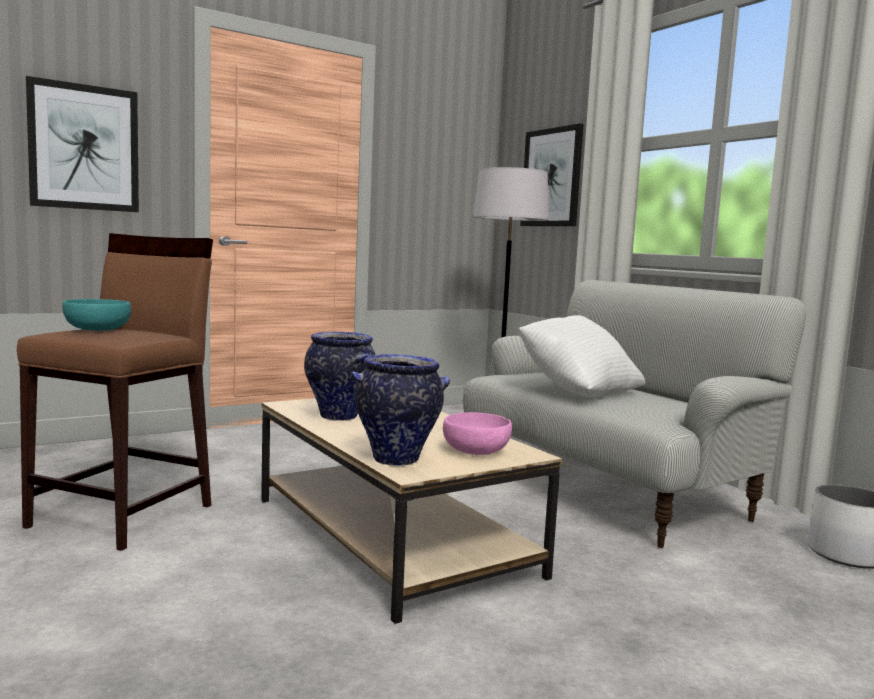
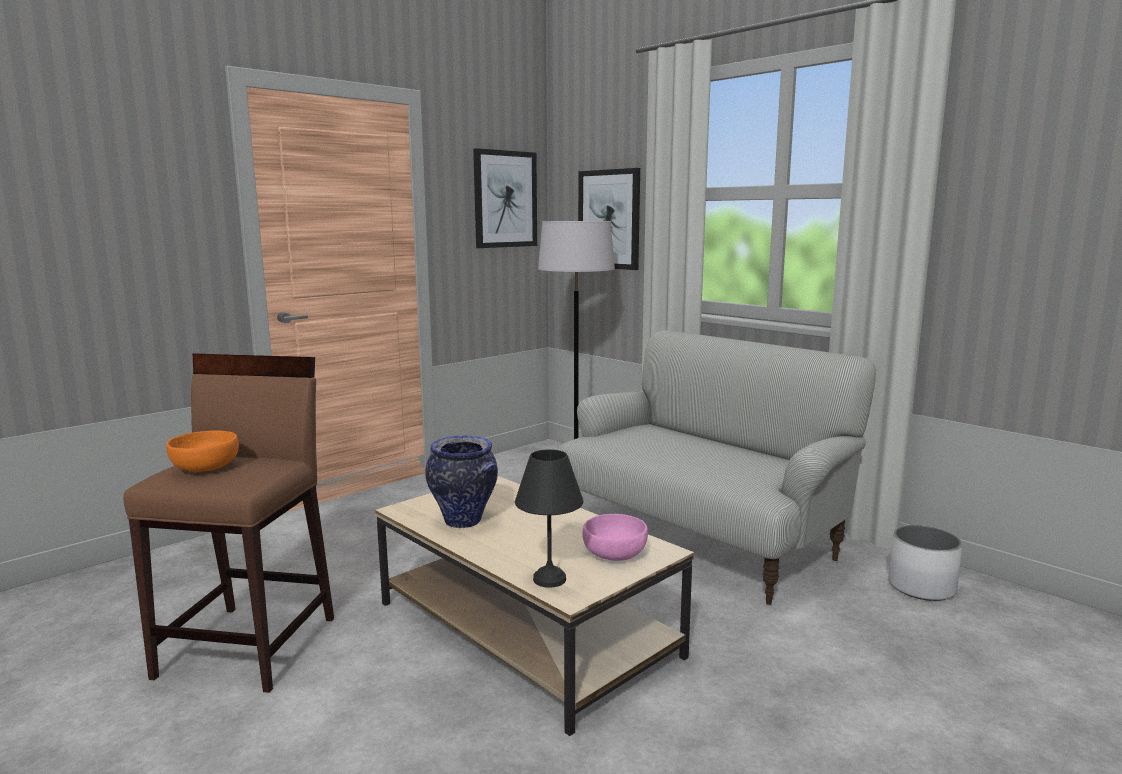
camera: 10 degrees left, 5 degrees up
(84, 147) = (122, 237): picture -> picture (505, 199)
(97, 330) = (205, 468): turquoise bowl -> orange bowl
(397, 459) = (550, 578): vase -> black table lamp
(578, 392) = (672, 456): white pillow -> none

